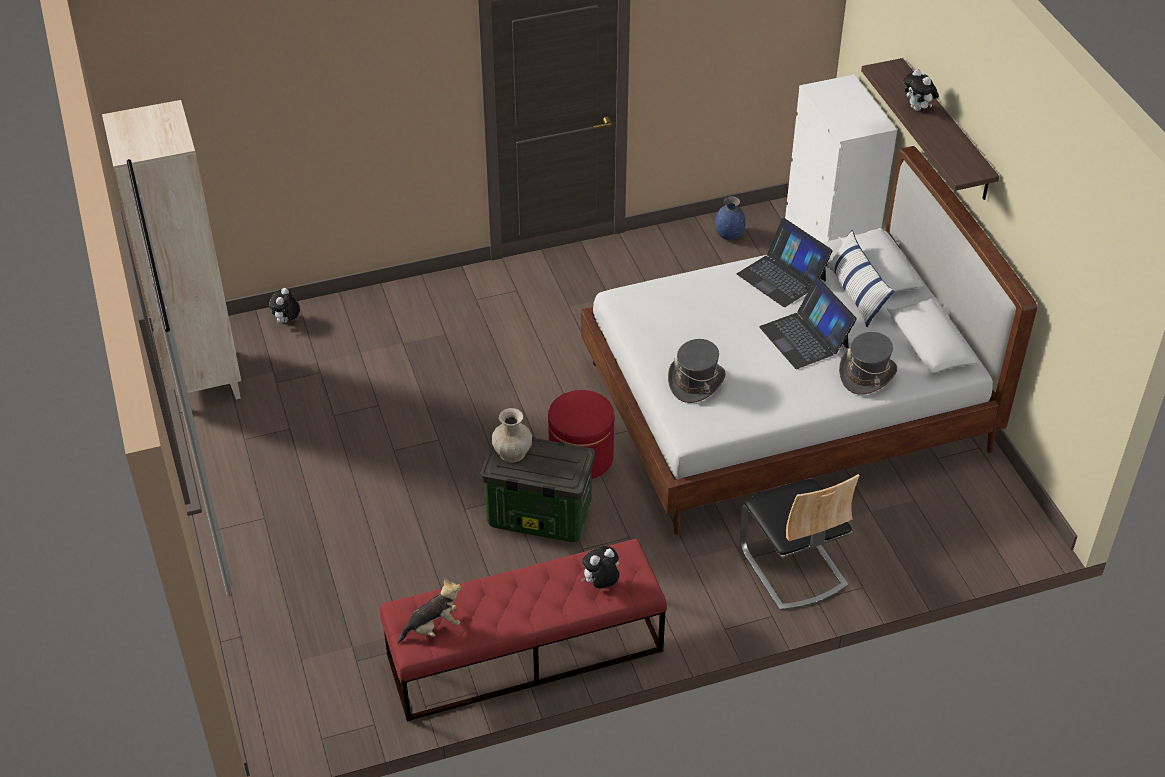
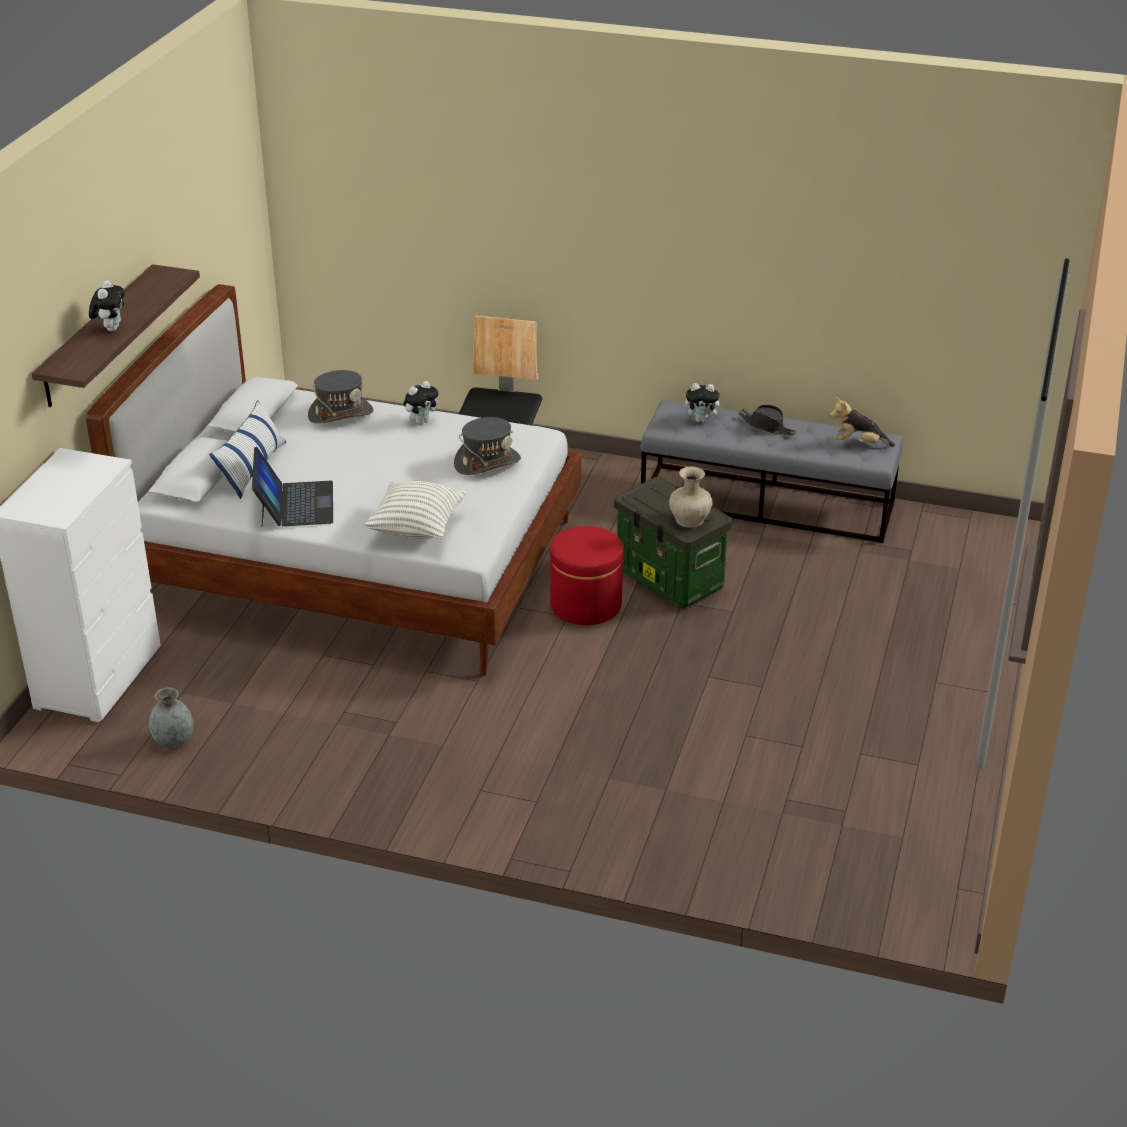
camera: 145 degrees left, 10 degrees down
(202, 379) = (935, 854): beige bookcase -> none
(286, 321) = (788, 881): plush toy -> plush toy (421, 421)
(524, 654) = (768, 503): red bench -> grey bench
(535, 606) = (767, 426): none -> black hat
(675, 296) = (416, 528): none -> pillow
(729, 234) = (173, 741): blue vase -> grey vase
(805, 337) = (350, 454): laptop -> none

